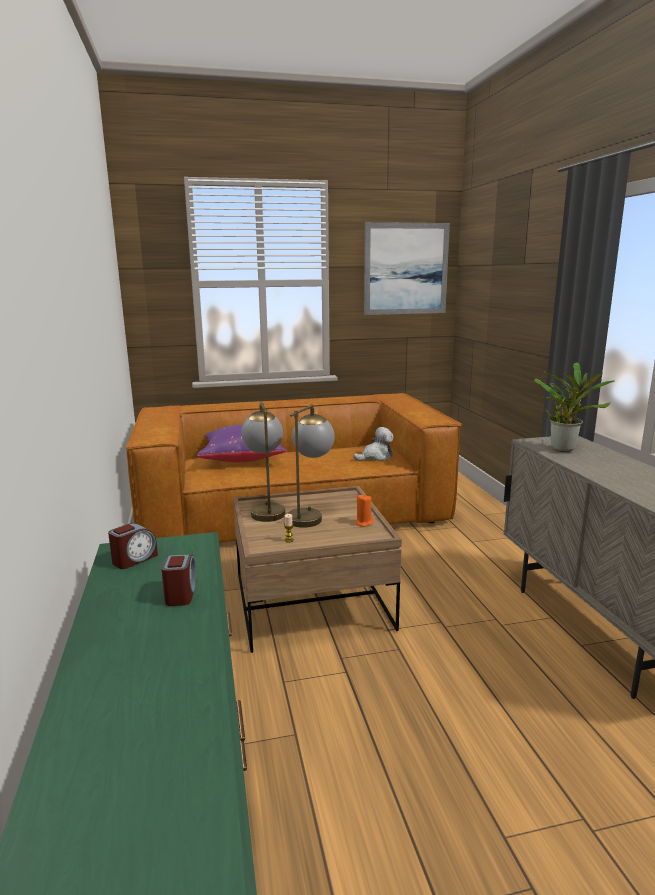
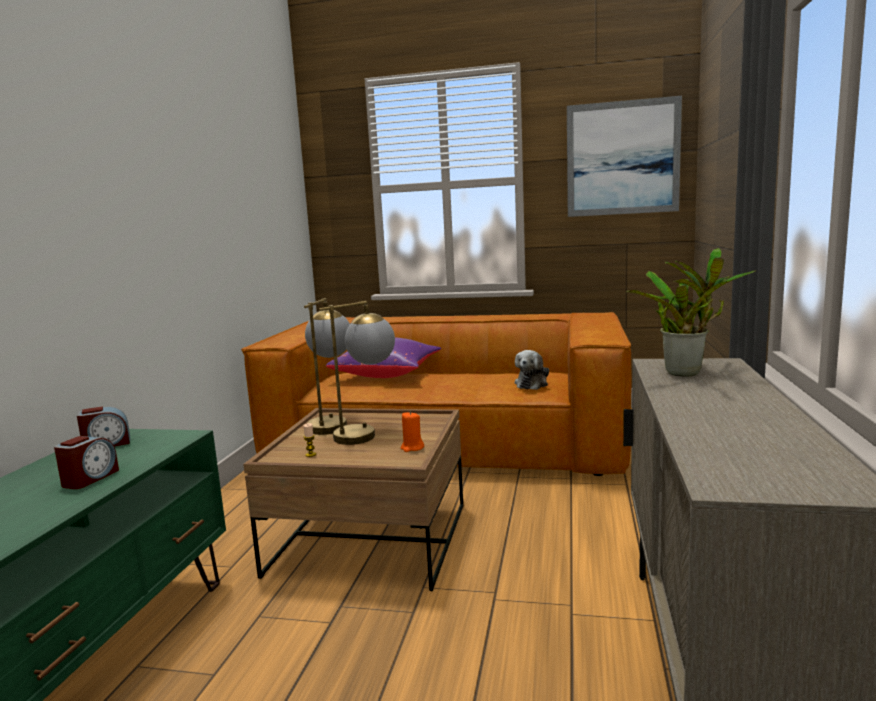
camera: 25 degrees right, 5 degrees down
(375, 457) = (532, 384): plush toy -> plush toy turned 120 degrees clockwise

